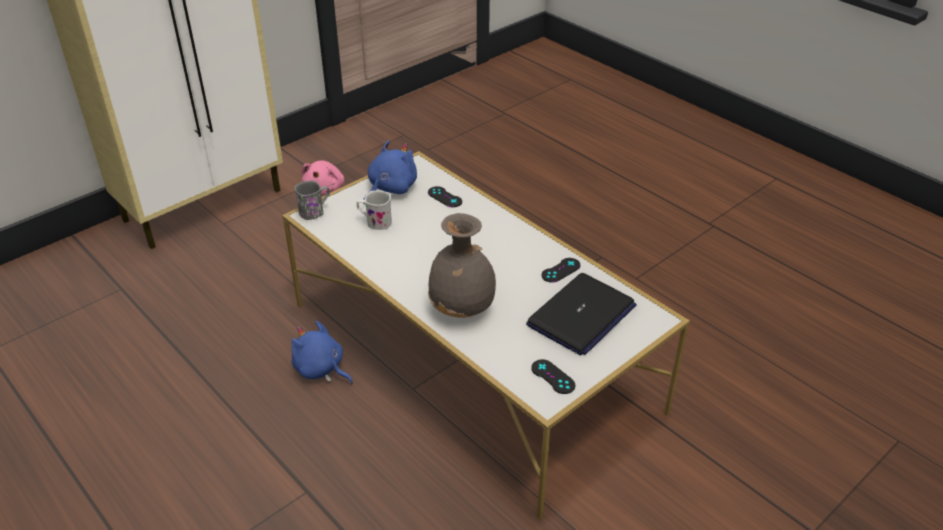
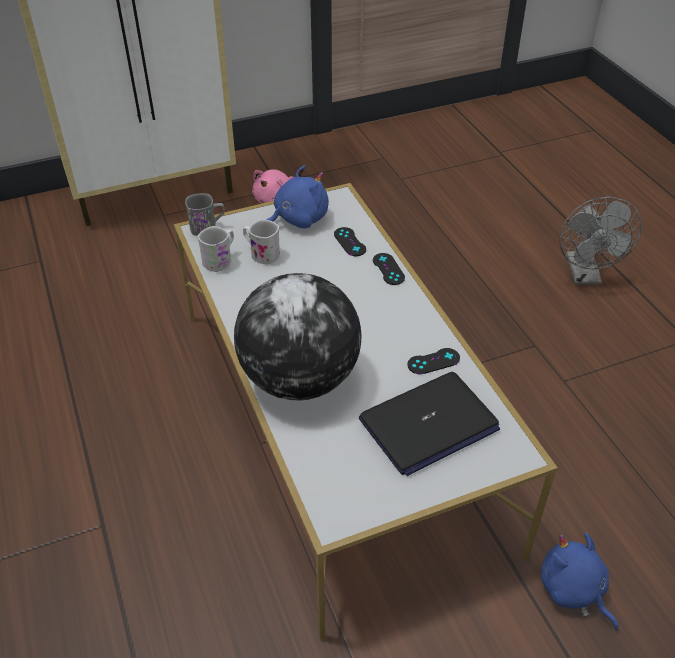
camera: 20 degrees right, 5 degrees up
(321, 369) = (179, 395): blue plush toy -> blue plush toy (573, 590)
(342, 234) = (220, 260): none -> white mug
(463, 309) = (300, 380): grey vase -> globe
(553, 377) = (356, 493): black game controller -> black game controller (388, 269)
(616, 195) = (585, 276): none -> grey fan

